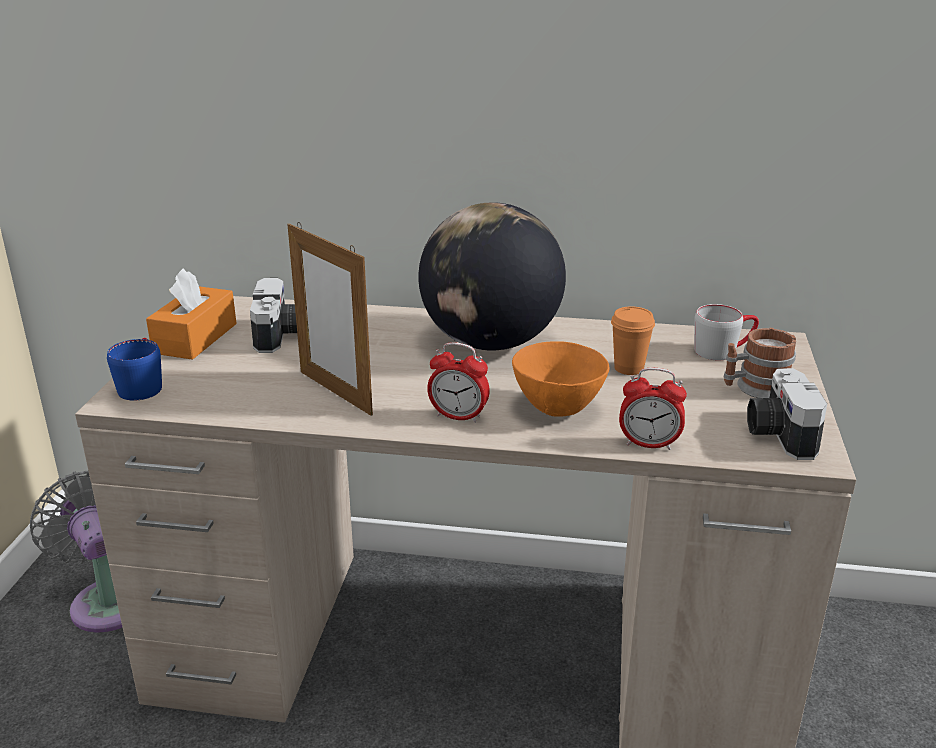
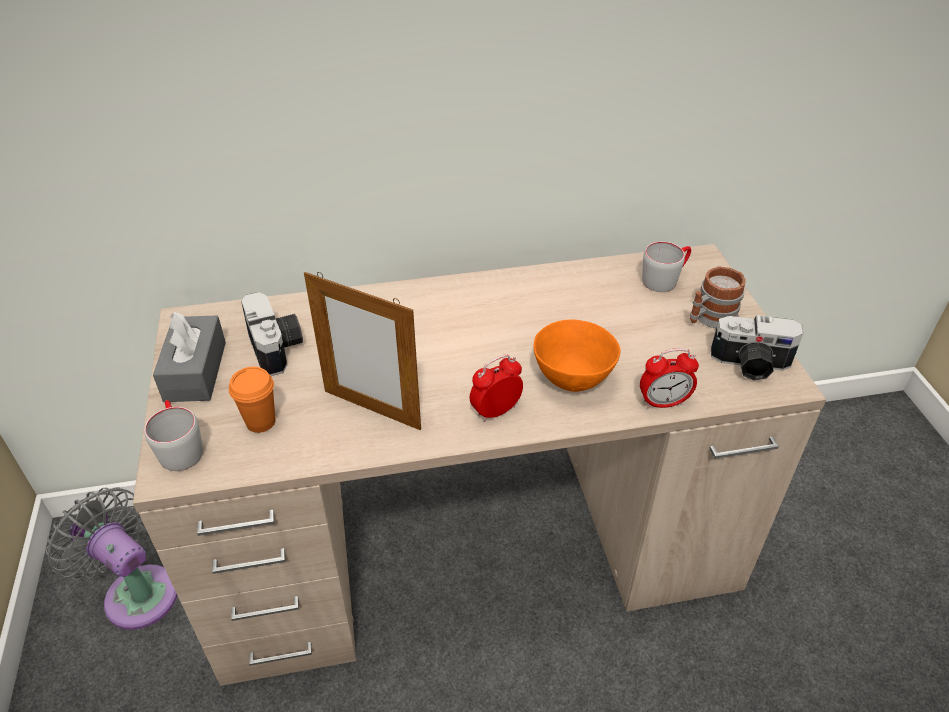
camera: 20 degrees left, 15 degrees up
(142, 385) = (179, 447): blue mug -> grey mug
(195, 338) = (195, 371): orange tissue box -> grey tissue box
(458, 416) = (496, 411): alarm clock -> alarm clock turned 150 degrees clockwise
(491, 342) = (474, 313): globe -> none
(628, 368) = (603, 317): orange cup -> orange cup (260, 422)
(777, 434) = (750, 365): camera -> camera turned 60 degrees counterclockwise

